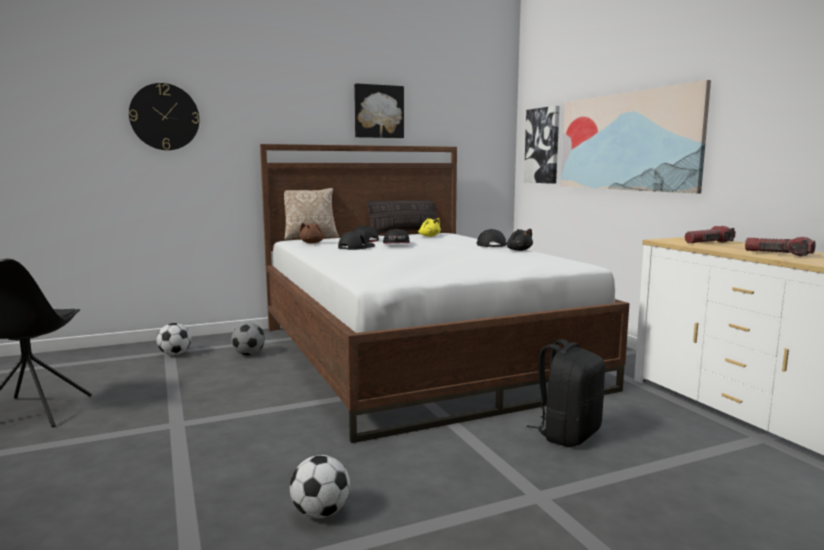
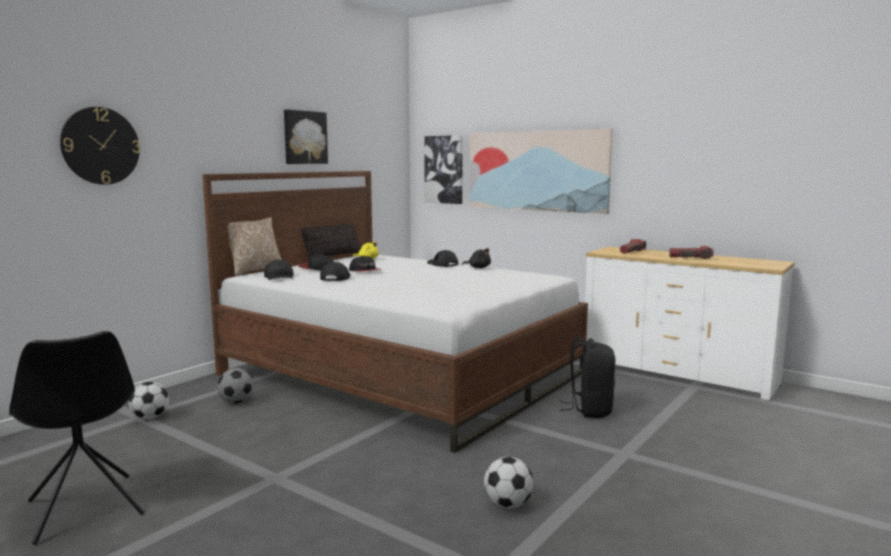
camera: 30 degrees left, 0 degrees up
(312, 243) = (279, 277): brown plush toy -> black cap

